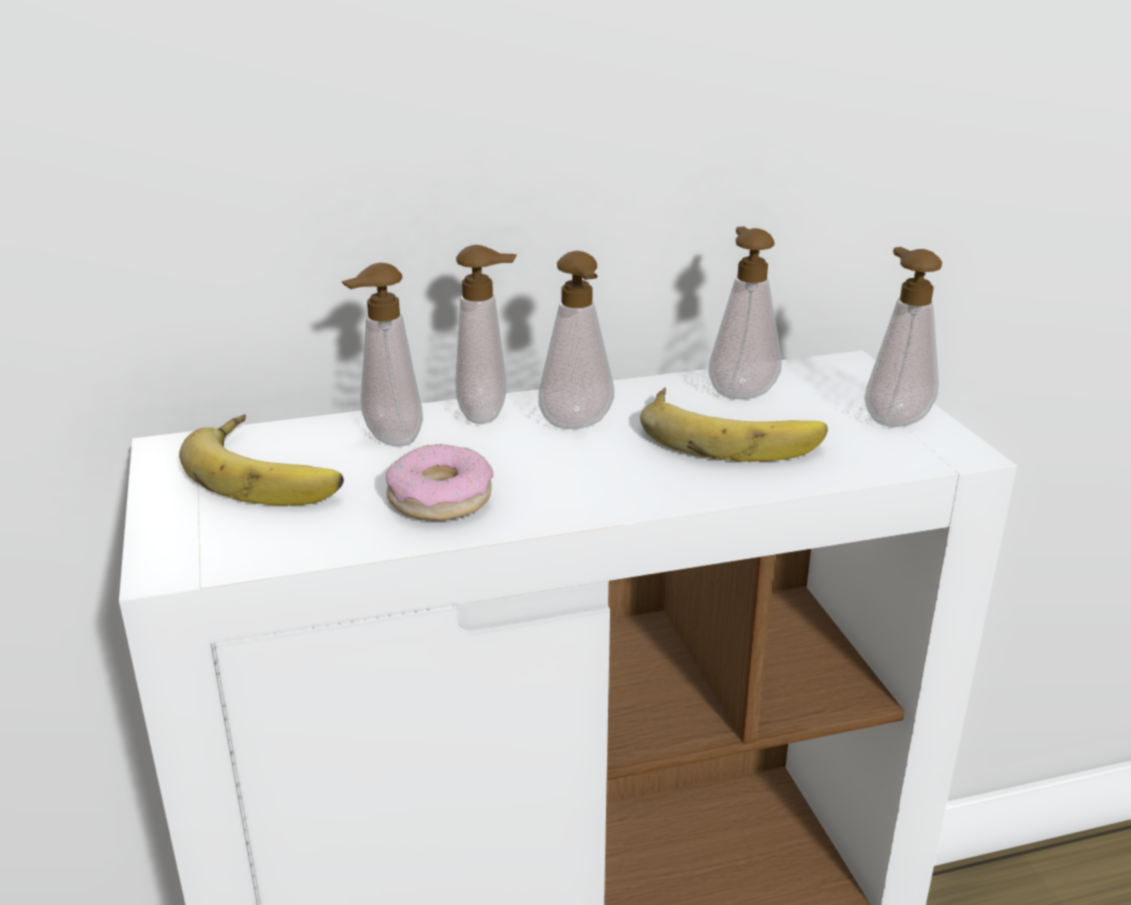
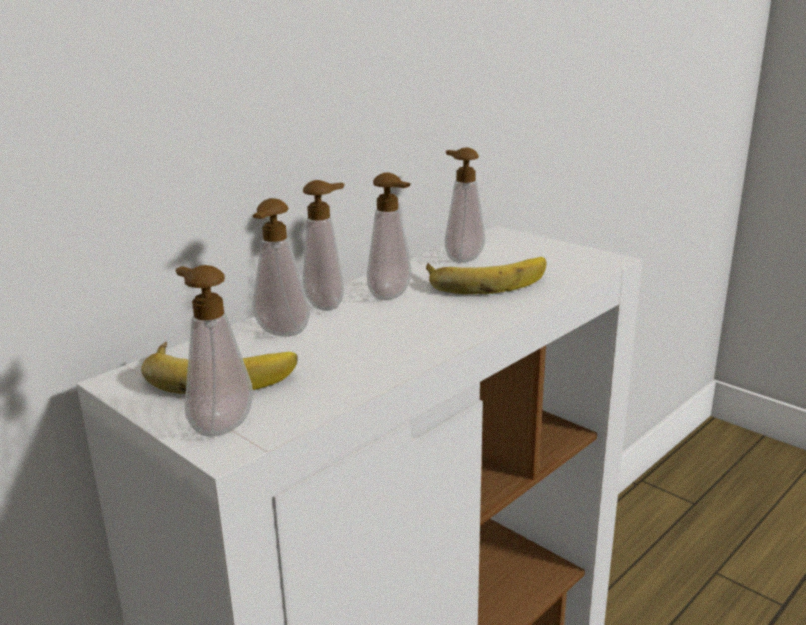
camera: 30 degrees left, 5 degrees down
(439, 498) = (361, 355): donut -> none
(893, 418) = (558, 252): soap dispenser -> soap dispenser (219, 425)

